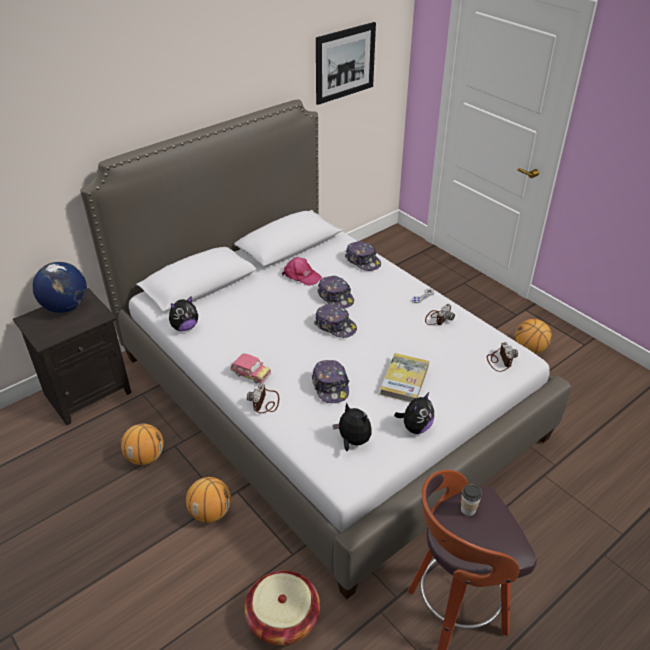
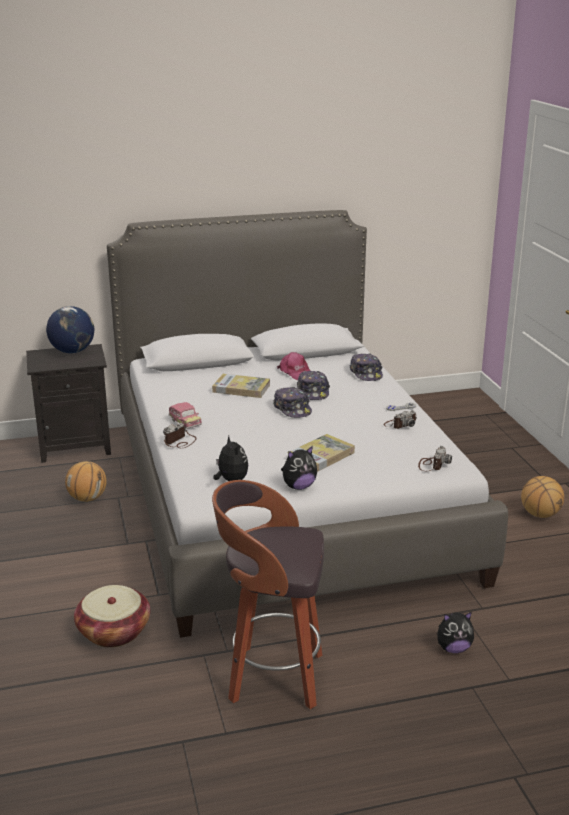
camera: 25 degrees right, 15 degrees down
(184, 327) = (158, 384): plush toy -> plush toy (453, 648)
(210, 512) = (111, 548): basketball -> none
(269, 311) = (241, 388): none -> book
(330, 386) = (246, 443): cap -> none
(345, 63) = (410, 187): picture -> none
(468, 509) = (280, 534): cup -> none

